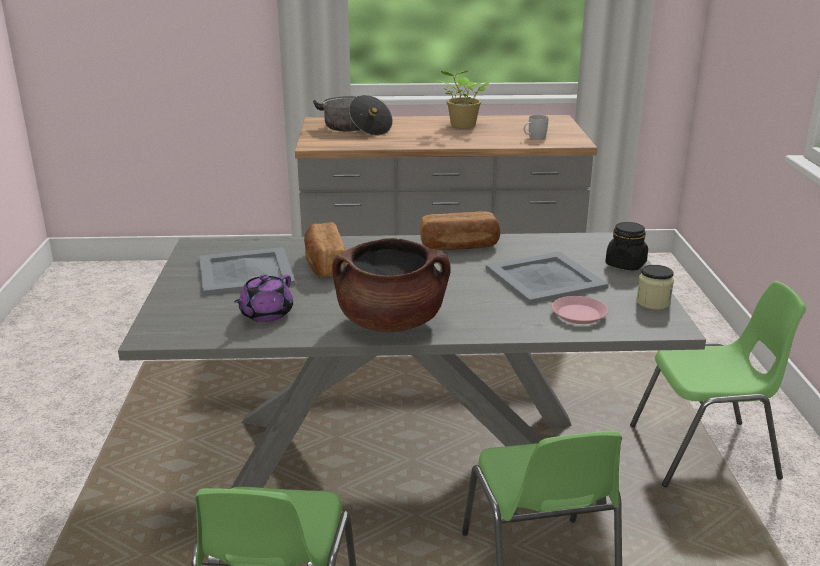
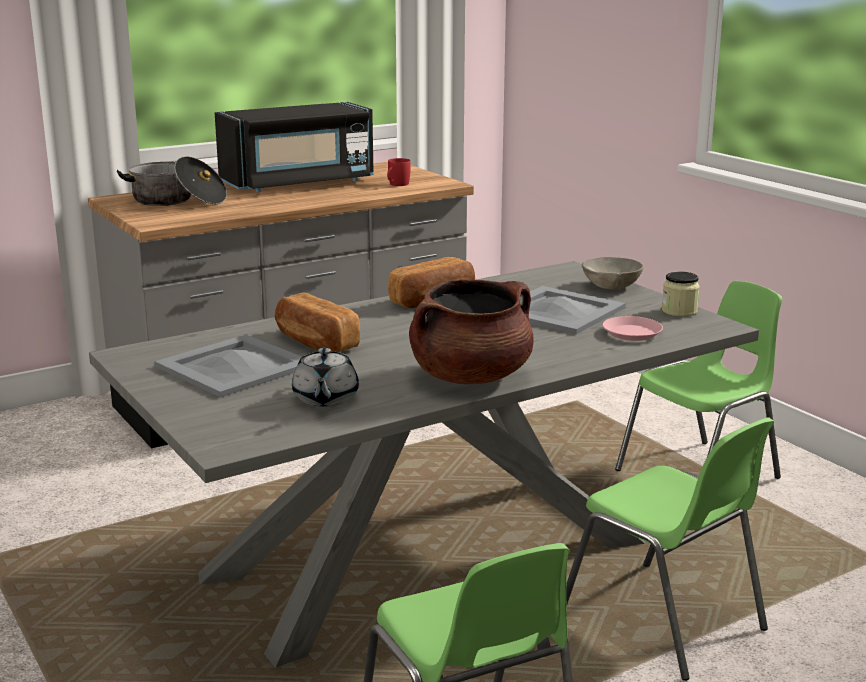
camera: 30 degrees left, 5 degrees down
(265, 314) = (325, 398): purple teapot -> grey teapot
(461, 126) = (298, 183): potted plant -> black microwave
(534, 137) = (397, 185): white mug -> red mug
(625, 264) = (612, 286): black jar -> grey bowl

